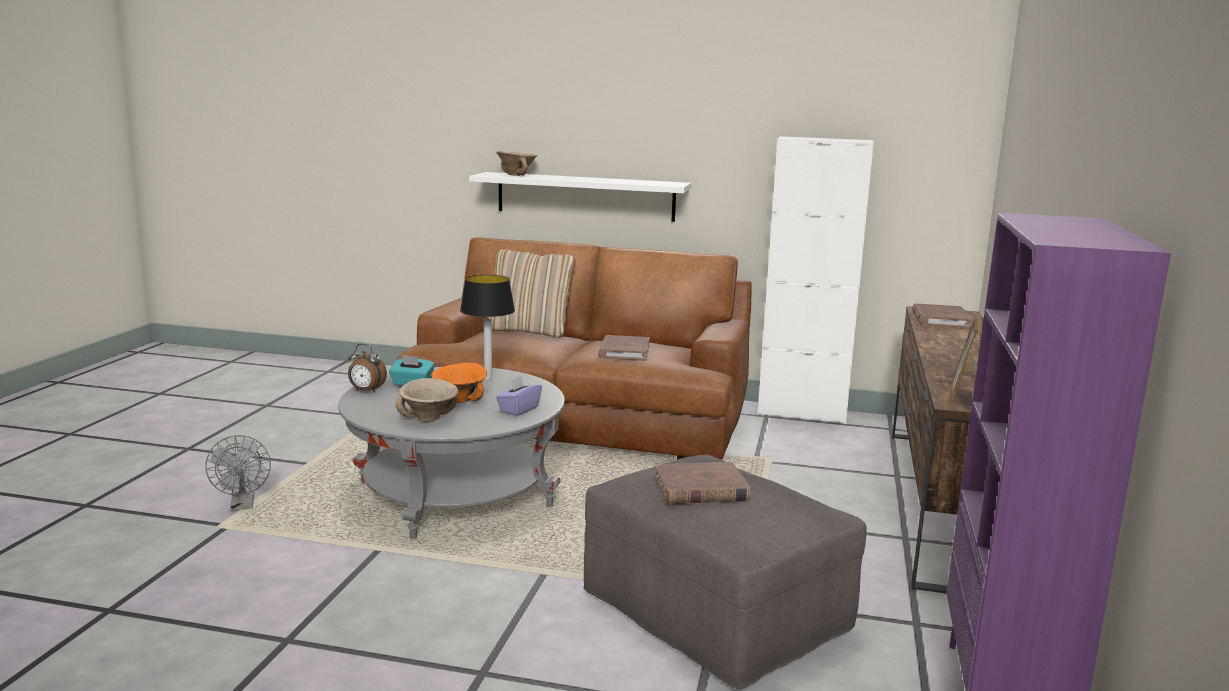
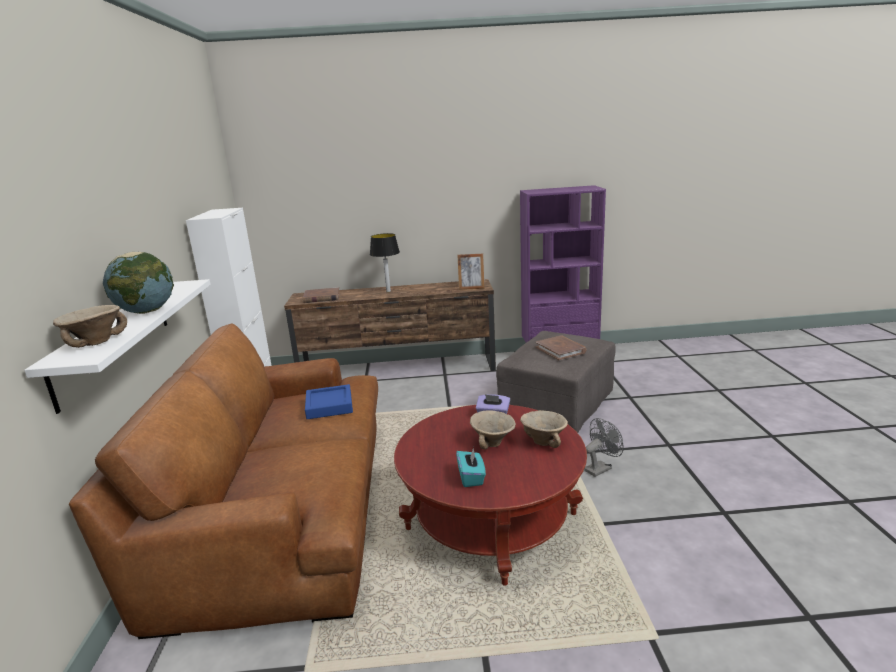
camera: 105 degrees left, 5 degrees up
(243, 506) = (610, 647): grey fan -> grey fan (600, 468)
(366, 391) = (508, 494): alarm clock -> none
(455, 495) = (491, 521): grey coffee table -> red coffee table
(459, 400) = (494, 443): orange bowl -> beige bowl
(487, 378) = (429, 447): table lamp -> table lamp (388, 291)
(530, 331) = (248, 472): beige pillow -> none
(582, 179) = (146, 311): none -> globe
(624, 351) = (329, 406): brown book -> blue tray

